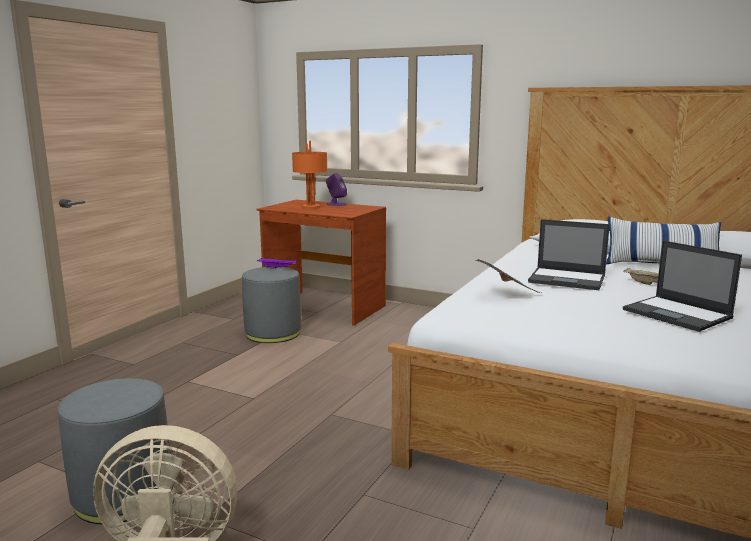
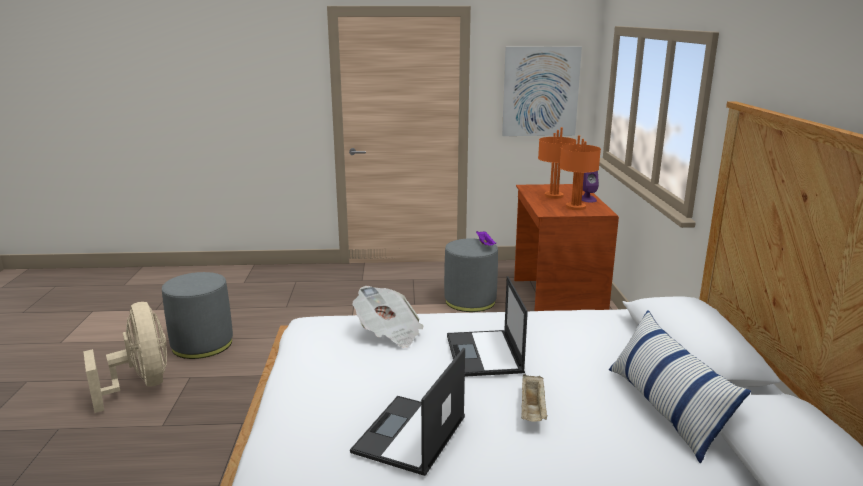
camera: 60 degrees right, 5 degrees up
(226, 118) = (540, 92): none -> picture
(349, 208) = (575, 207): none -> orange table lamp

